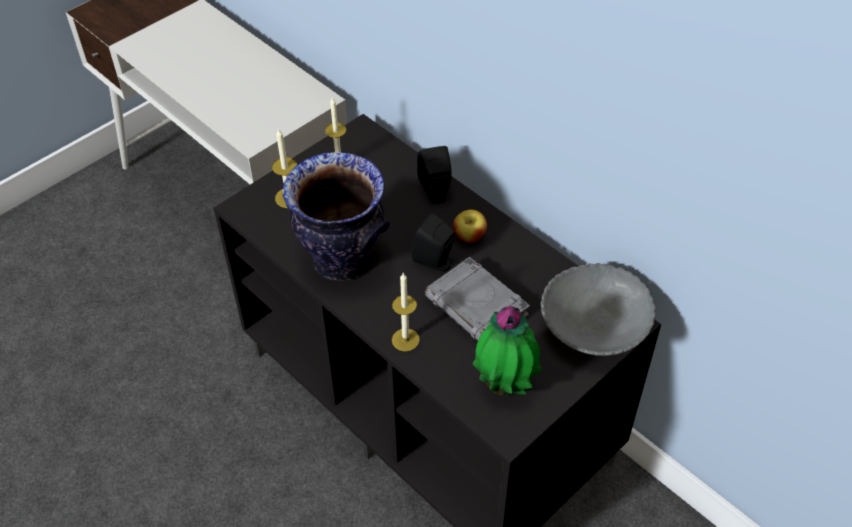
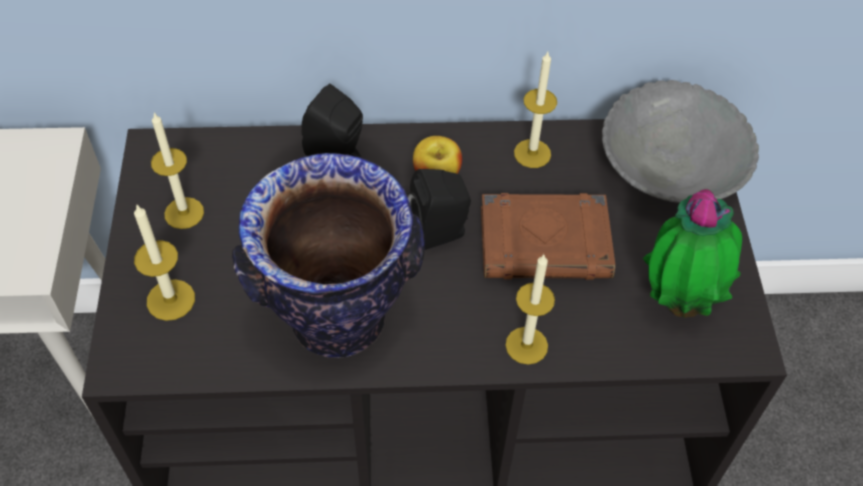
camera: 50 degrees left, 5 degrees up
(477, 307) = (546, 243): grey book -> brown book
(530, 263) = (532, 153): none -> candle

